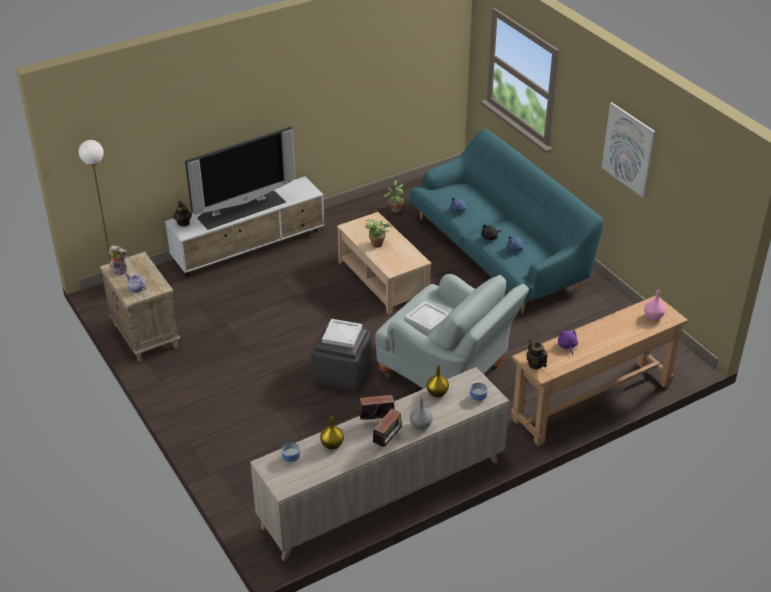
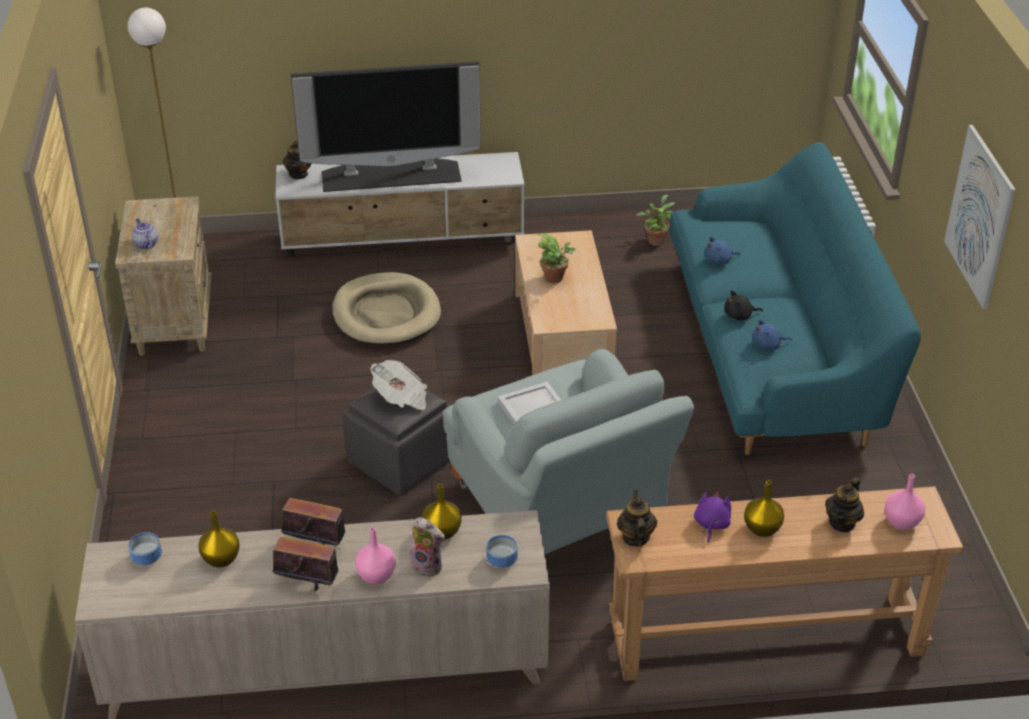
camera: 25 degrees right, 0 degrees up
(120, 271) = (145, 214): plush toy -> plush toy (428, 565)
(271, 294) = (386, 314): none -> beige dog bed
(342, 334) = (401, 398): white tray -> newspaper
(388, 441) = (307, 583): radio -> radio turned 135 degrees counterclockwise
(421, 425) = (377, 576): grey vase -> pink vase
(592, 341) = (763, 529): none -> yellow vase
(627, 325) = (842, 523): none -> teapot

